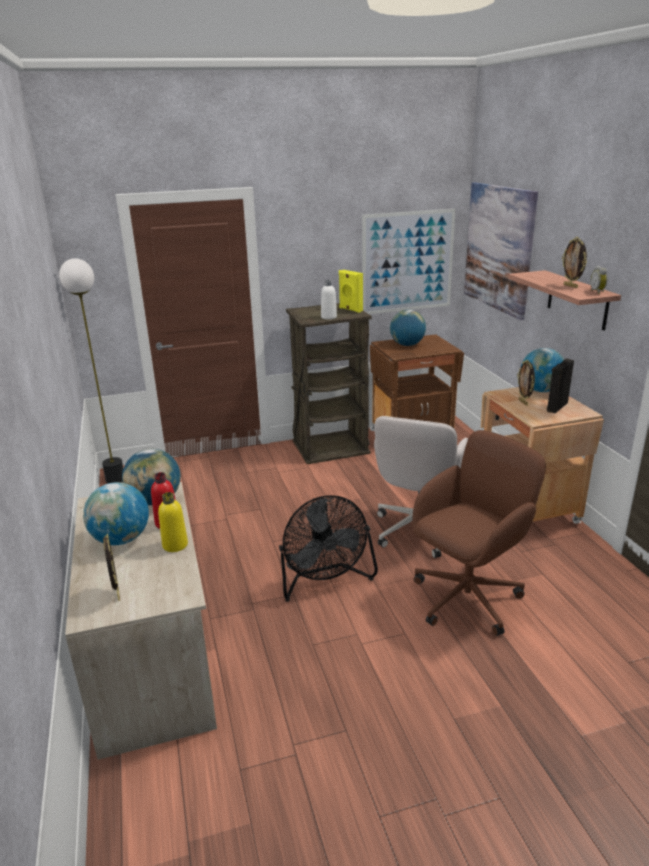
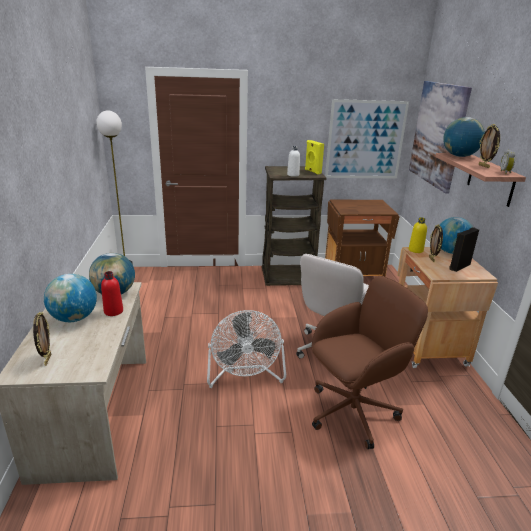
camera: 10 degrees right, 0 degrees up
(175, 545) = (110, 329): yellow bottle -> yellow bottle (415, 250)
(320, 579) = (242, 375): black fan -> white fan
(407, 345) = (356, 204): globe -> globe (459, 156)

